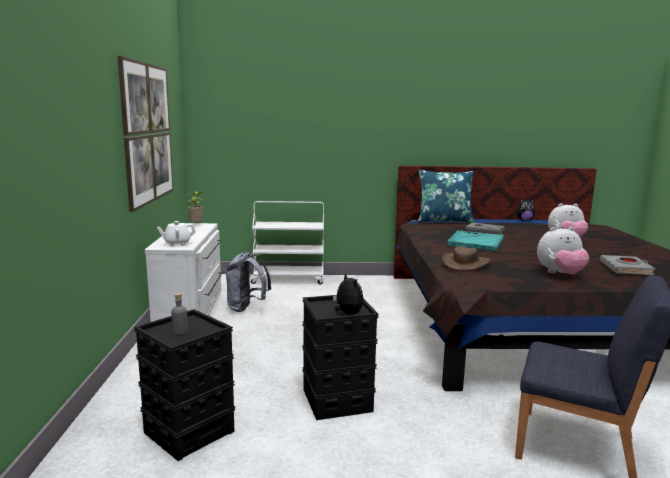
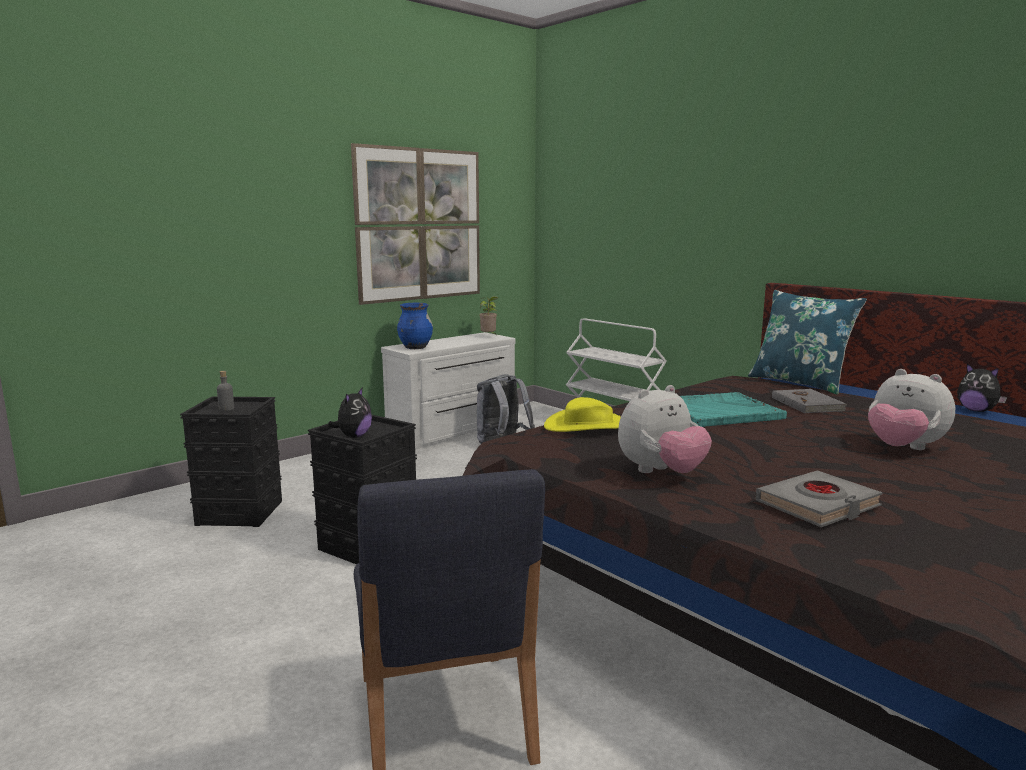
camera: 50 degrees right, 0 degrees up
(177, 243) = (415, 347): white teapot -> blue vase
(466, 263) = (588, 426): brown hat -> yellow hat
(560, 274) = (661, 472): plush toy -> plush toy turned 75 degrees counterclockwise

